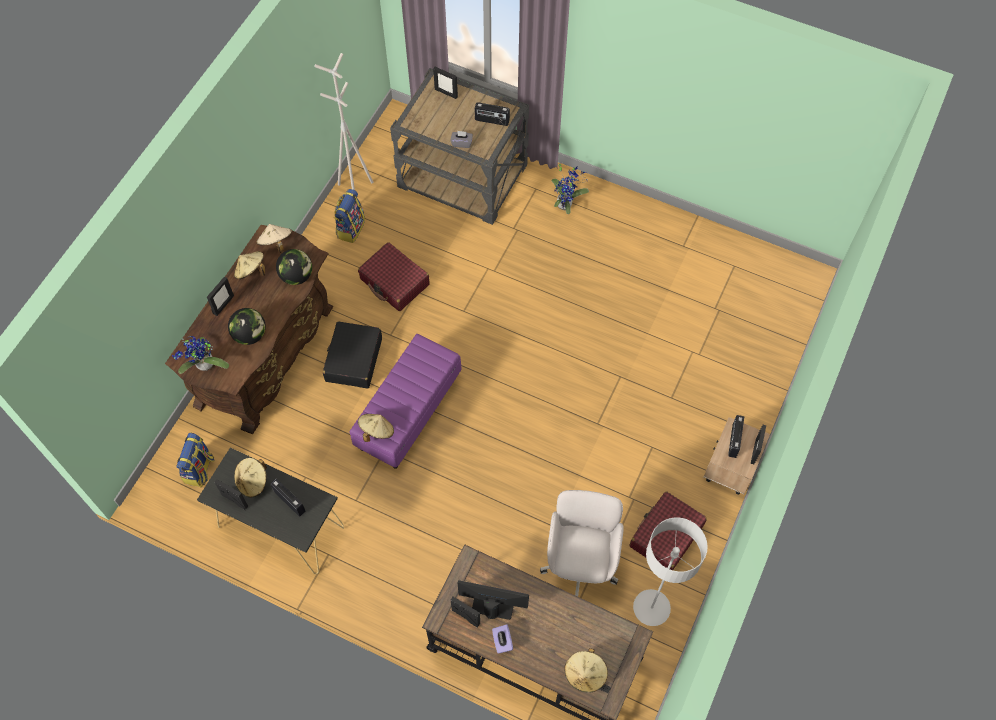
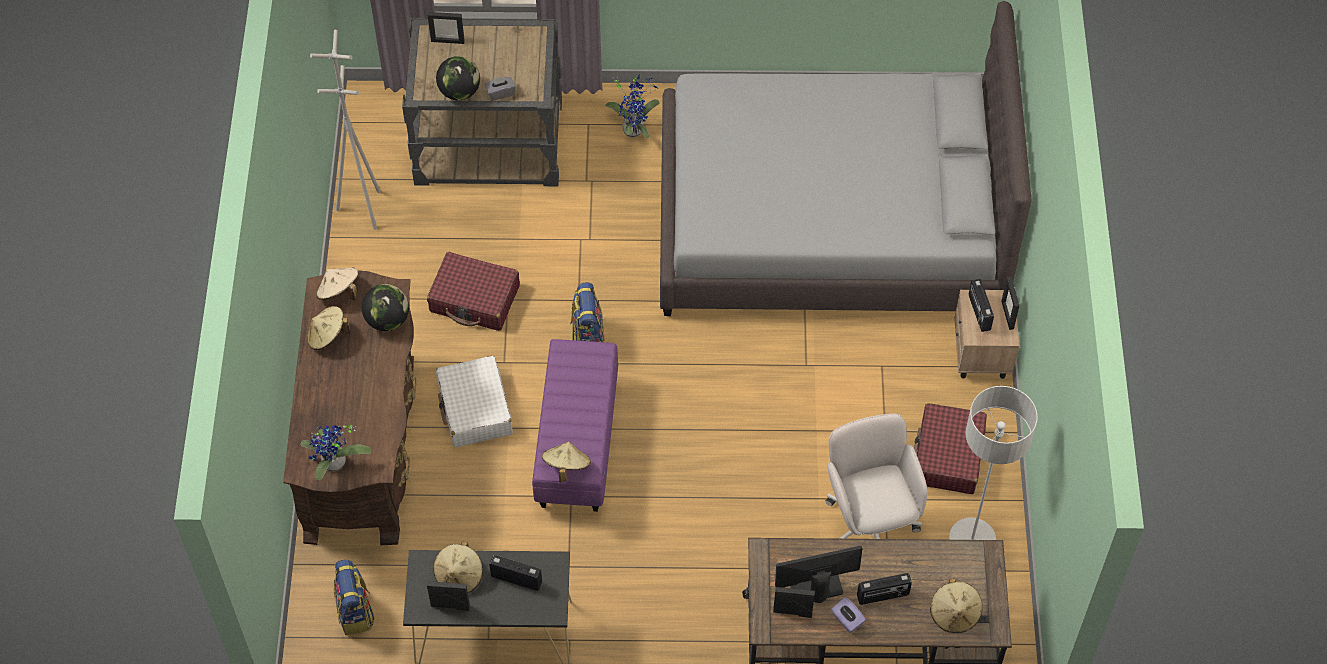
camera: 25 degrees left, 5 degrees down
(223, 304) = (316, 387): picture frame -> none
(250, 335) = (370, 408): globe -> globe (459, 92)
(350, 228) = (382, 256): backpack -> backpack (587, 336)
(353, 360) = (475, 409): black suitcase -> white suitcase
(492, 121) = (522, 54): radio -> radio (883, 596)
(669, 325) = (830, 222): none -> grey bed

